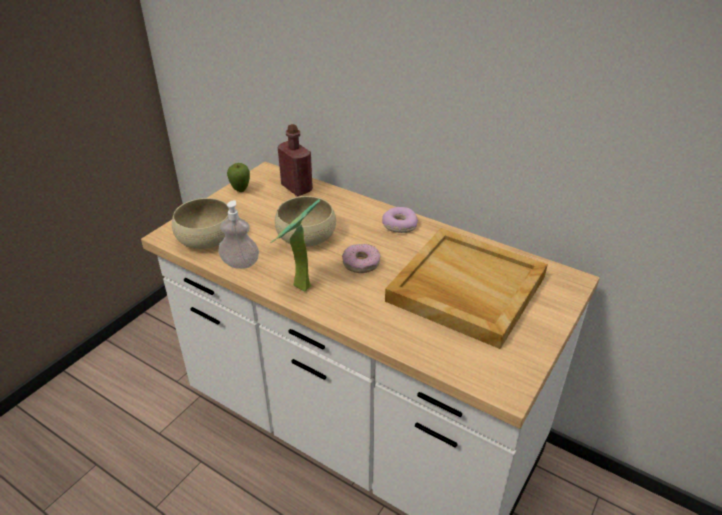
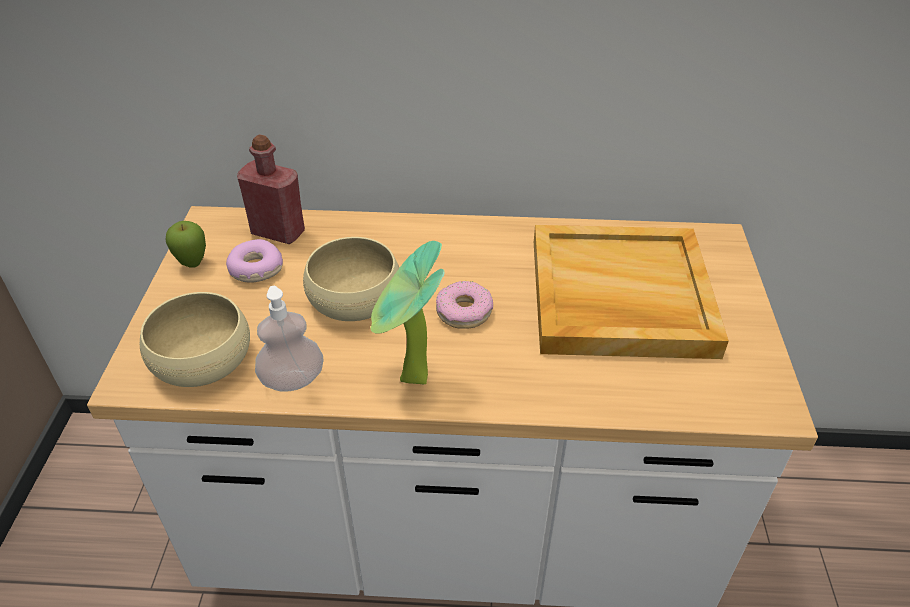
camera: 30 degrees left, 5 degrees up
(399, 225) = (466, 239): donut -> donut (255, 269)

